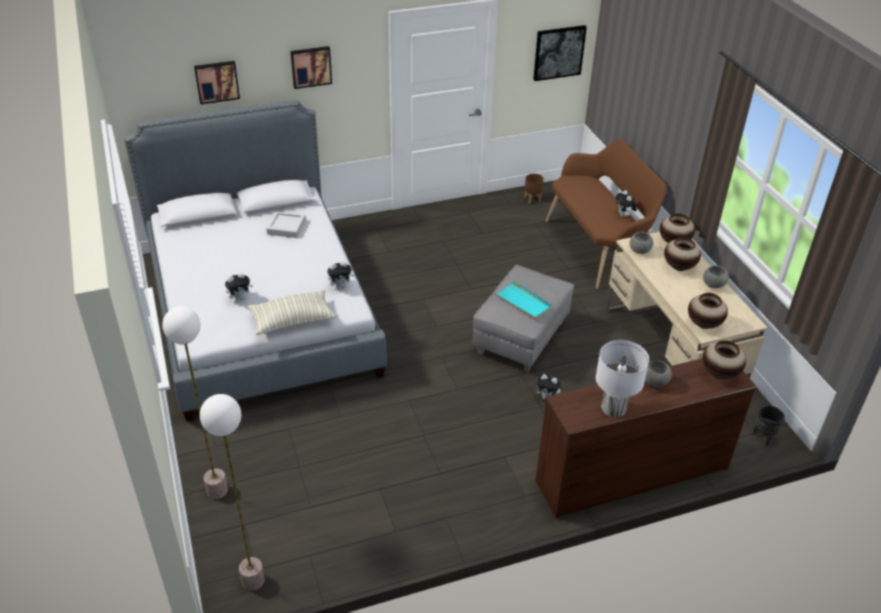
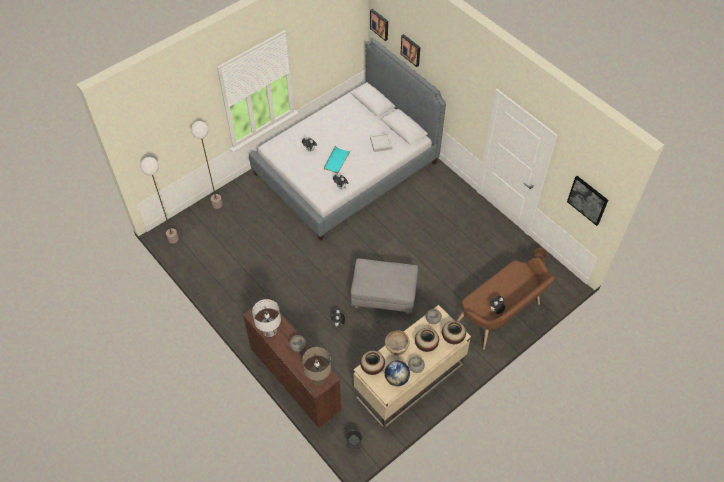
camera: 70 degrees right, 15 degrees up
(292, 321) = (303, 178): pillow -> none
(311, 66) = (452, 81): picture -> picture (380, 24)
(522, 302) = (378, 278): turquoise tray -> turquoise tray (337, 160)
(675, 293) = (396, 347): none -> beige bowl
(719, 374) = (318, 378): vase -> beige table lamp
(727, 306) = (396, 378): none -> globe

